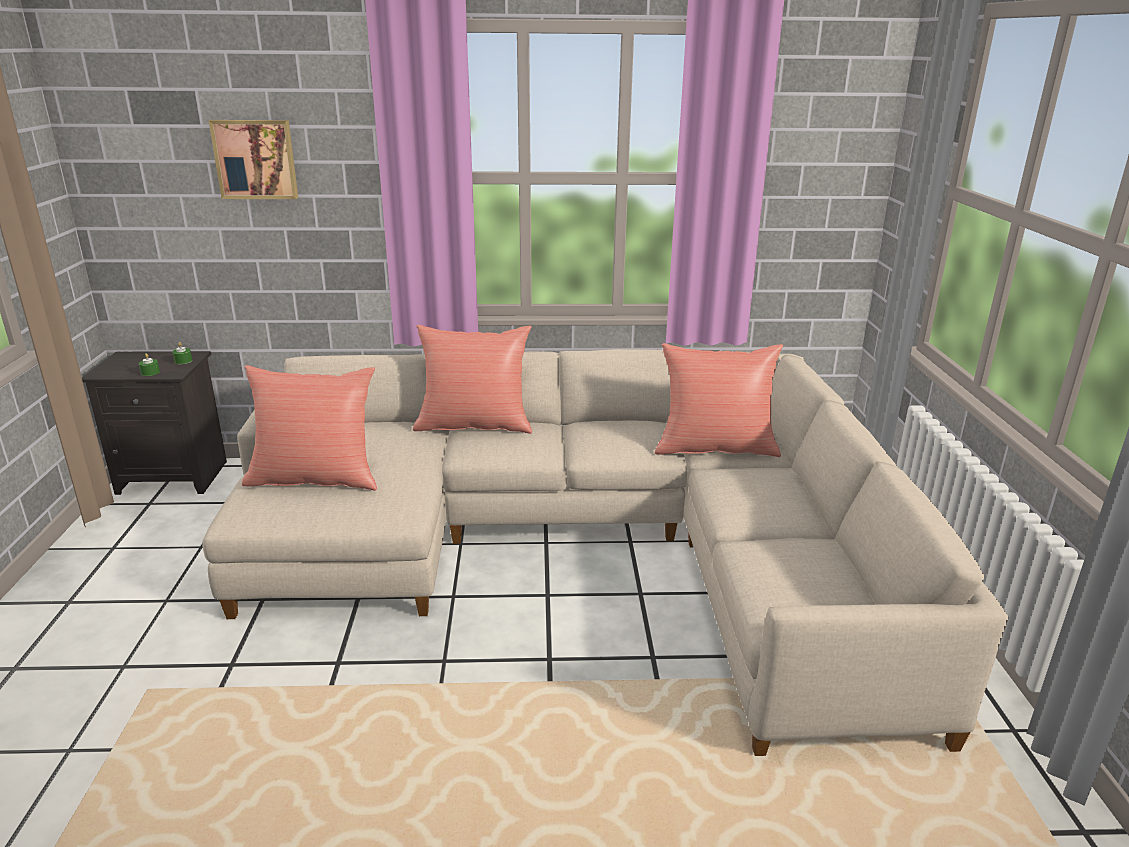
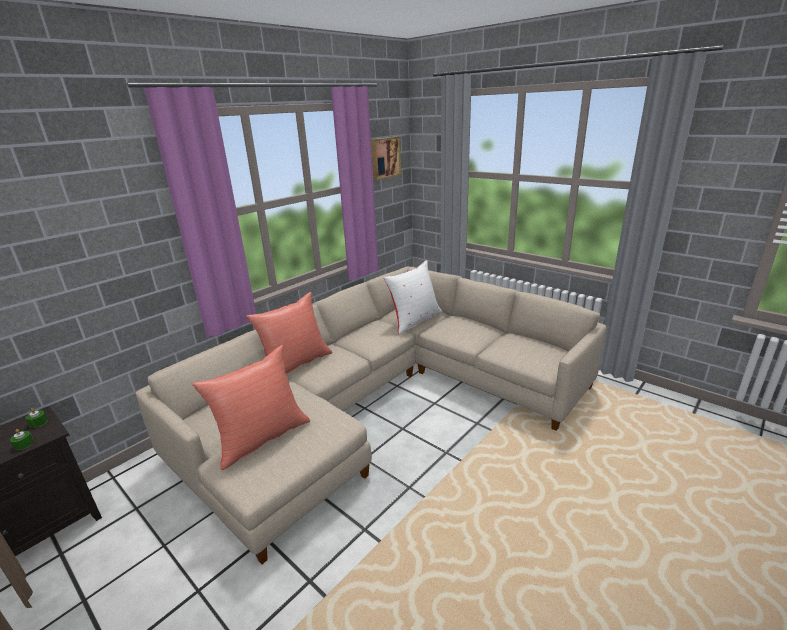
camera: 45 degrees left, 0 degrees up
(256, 159) = (61, 233): picture -> picture (384, 157)
(715, 447) = (414, 321): red pillow -> white pillow

